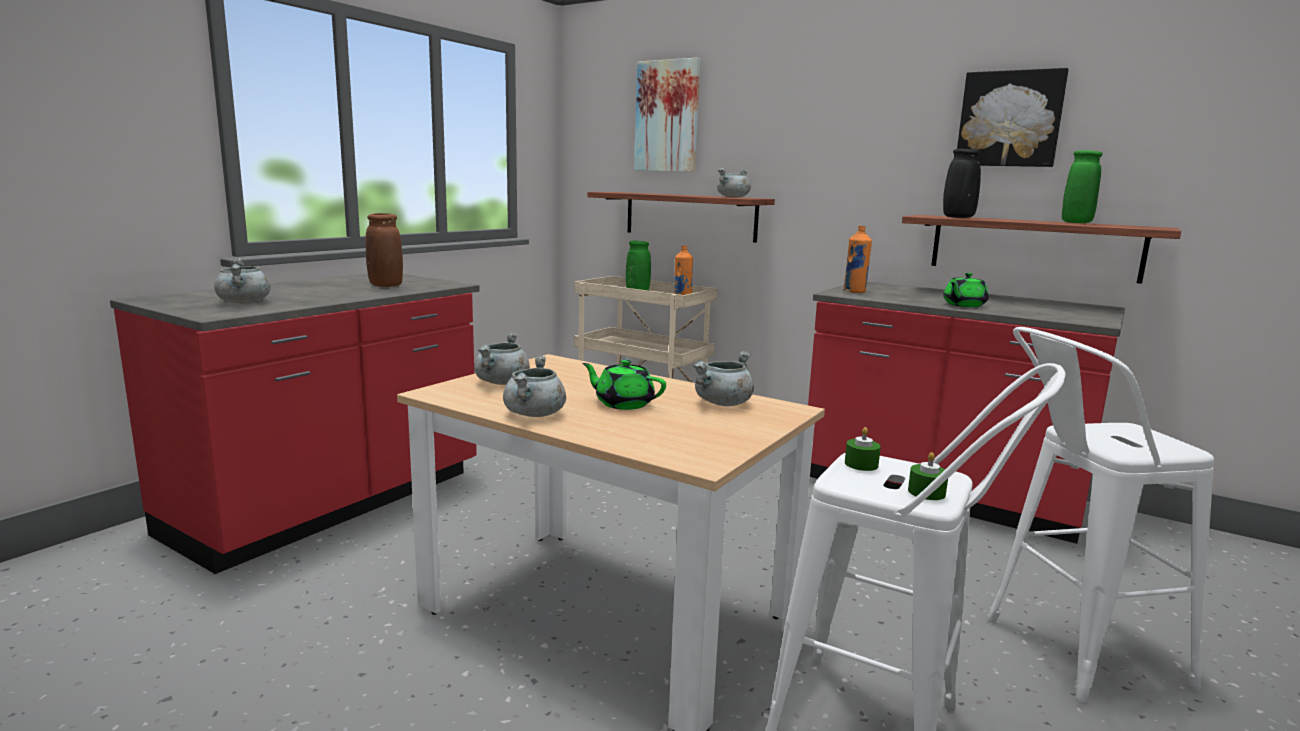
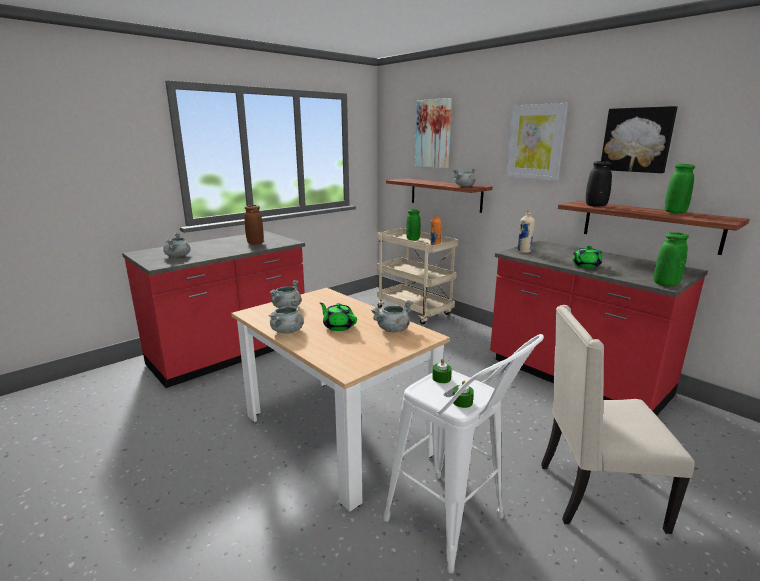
camera: 15 degrees right, 5 degrees up
(847, 126) = (535, 142): none -> picture
(854, 291) = (524, 251): orange bottle -> beige bottle
(1067, 654) = (596, 495): white stool -> beige chair
(1096, 321) = (665, 284): none -> green vase

